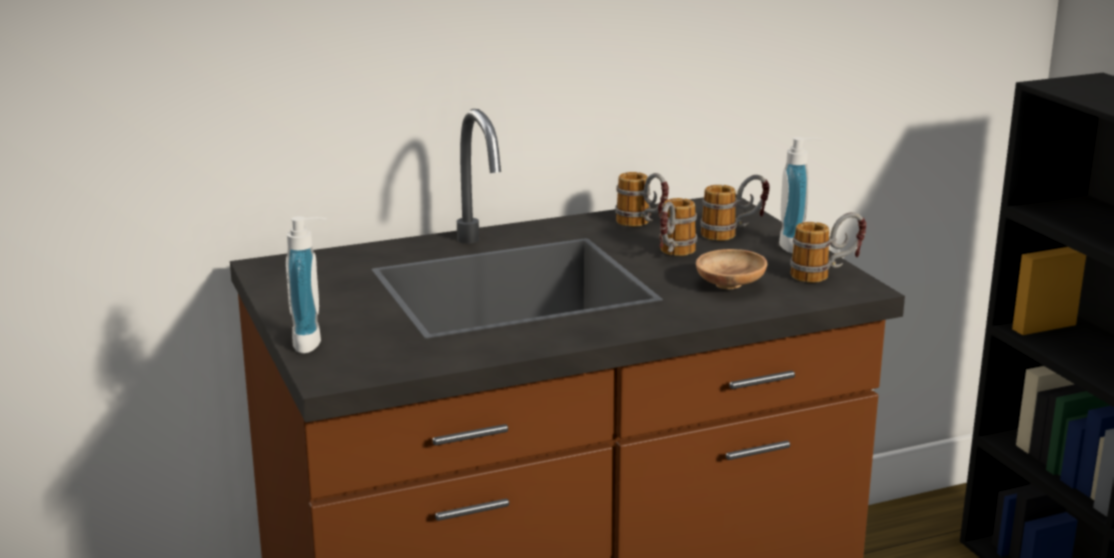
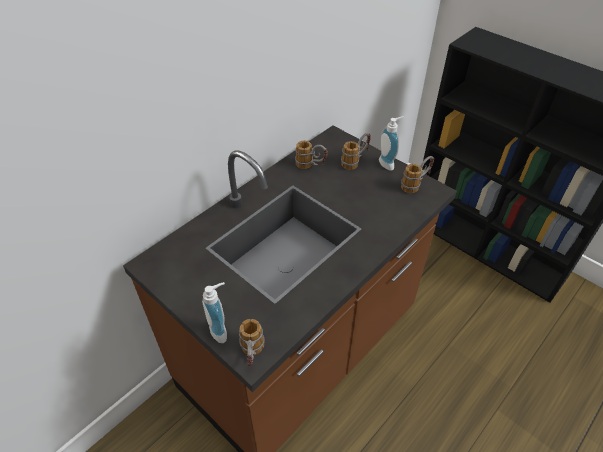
camera: 25 degrees left, 25 degrees up
(672, 255) = (341, 188): mug -> mug (252, 355)
(730, 285) = (382, 206): brown bowl -> none

